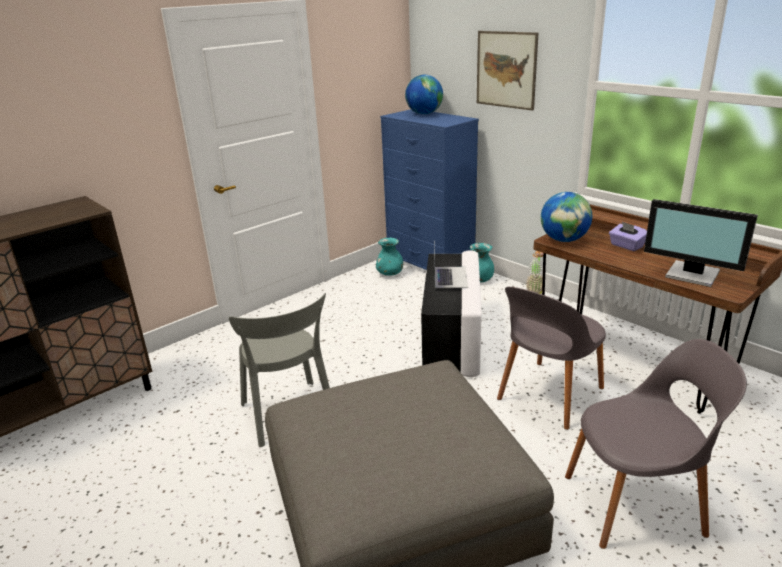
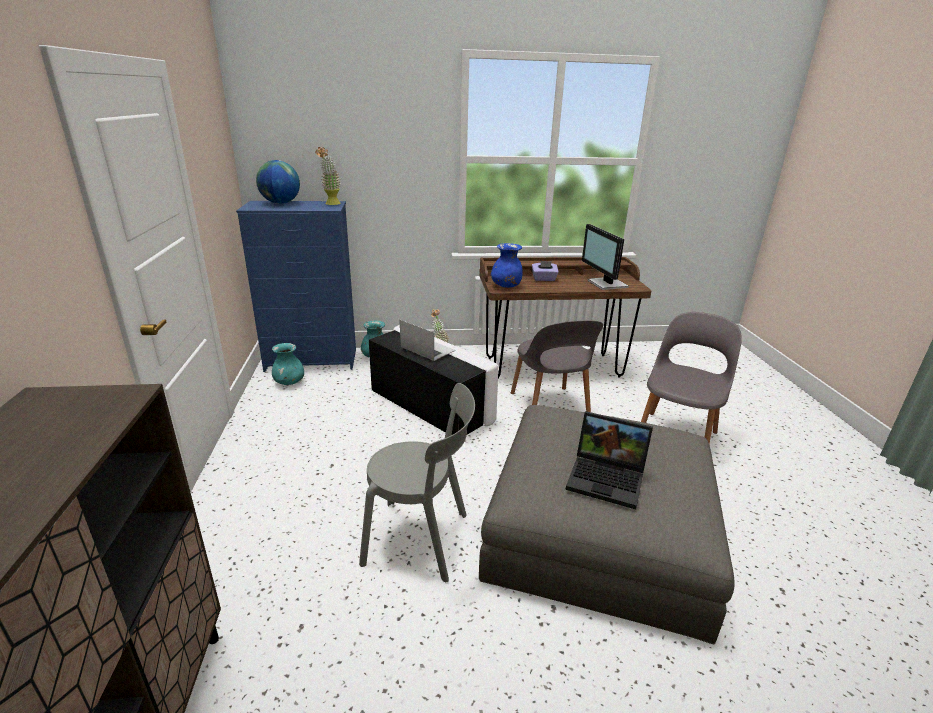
camera: 55 degrees left, 0 degrees up
(355, 432) = (608, 479): none -> laptop
(457, 120) = (331, 204): none -> potted plant
(506, 70) = (371, 150): picture -> none
(564, 240) = (506, 286): globe -> blue vase
(692, 275) = (606, 284): monitor -> monitor turned 90 degrees clockwise

